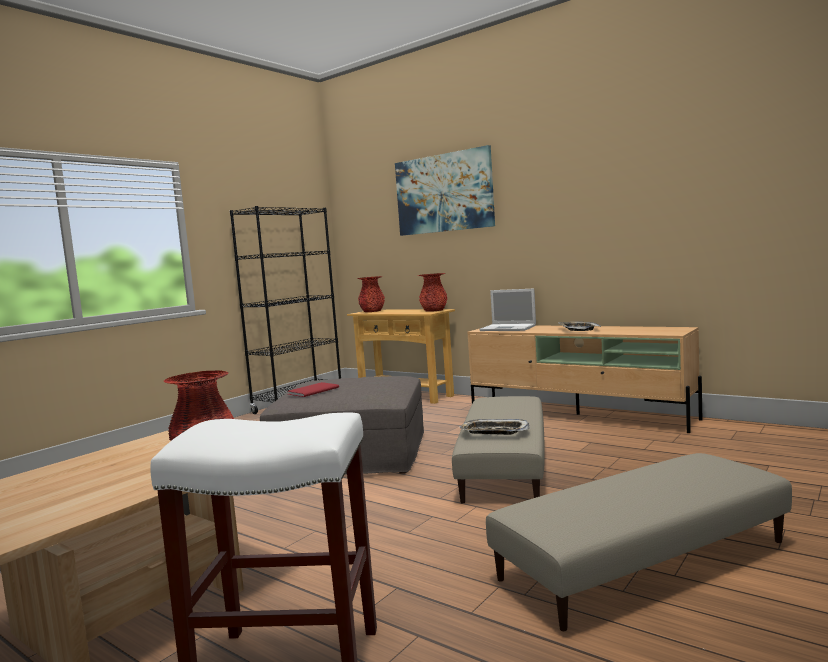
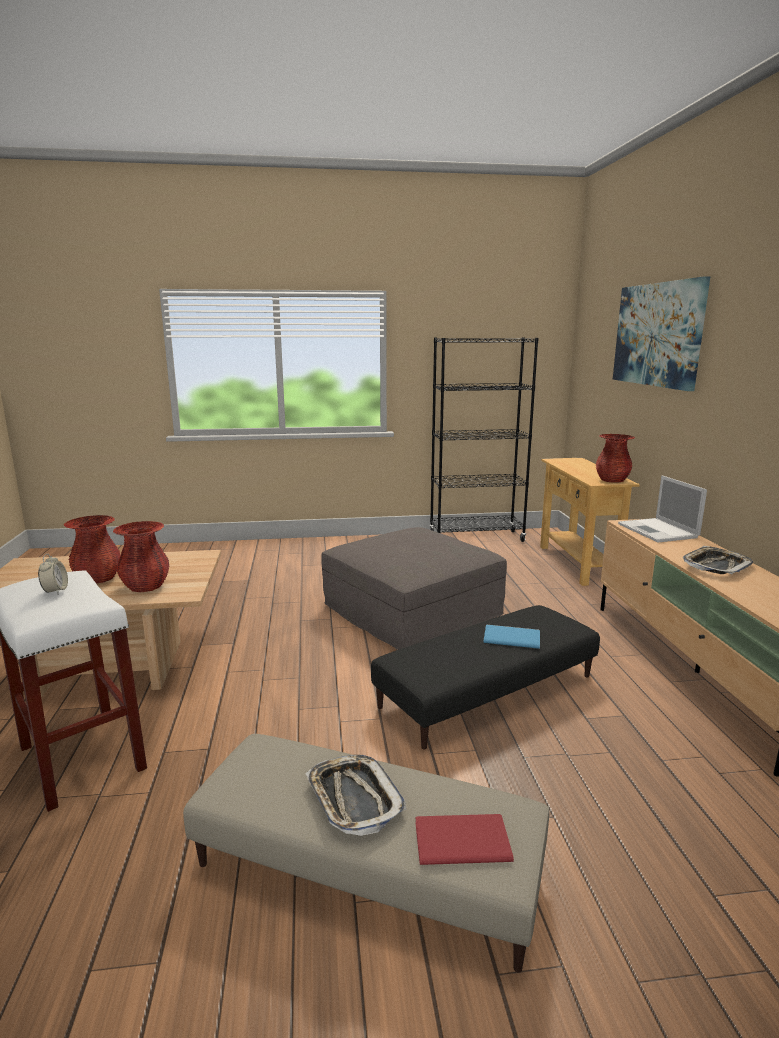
camera: 45 degrees right, 10 degrees up
(254, 426) = (55, 591): none -> alarm clock
(311, 391) = (377, 542): red book -> red book (459, 839)
(372, 311) = (568, 461): red vase -> red vase (98, 579)
(494, 432) = (442, 655): tray -> tray (353, 799)
(505, 465) = (488, 691): beige ottoman -> black ottoman
(506, 412) = (510, 637): none -> blue book

